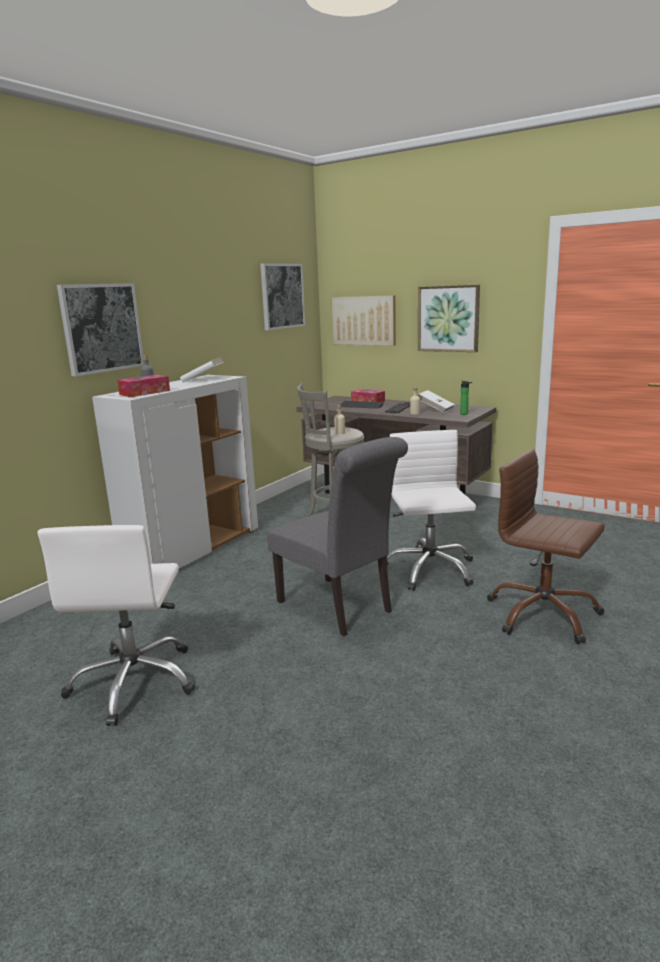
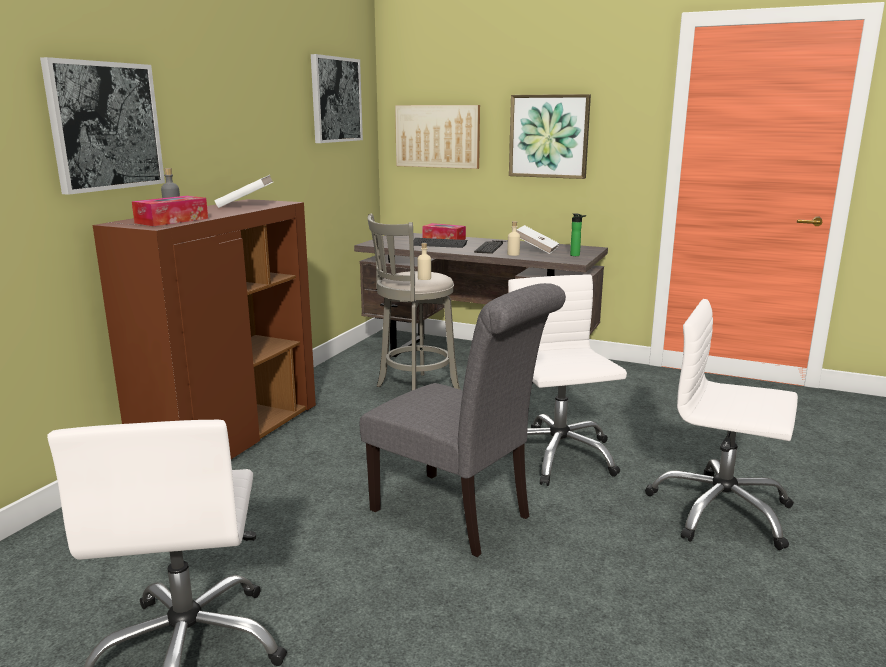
camera: 10 degrees left, 0 degrees up
(193, 549) = (231, 439): white cabinet -> brown cabinet
(542, 614) = (720, 511): brown office chair -> white office chair

